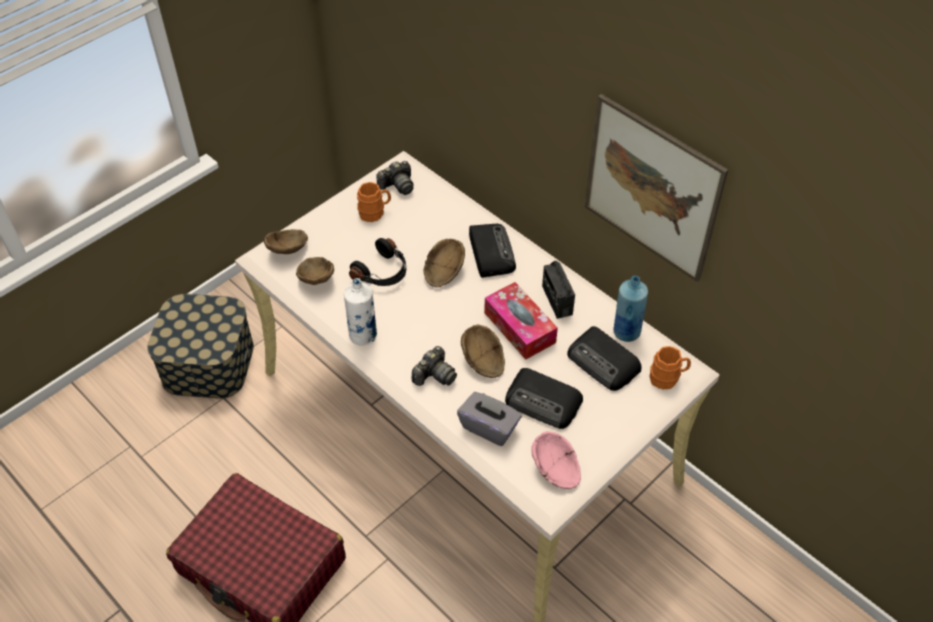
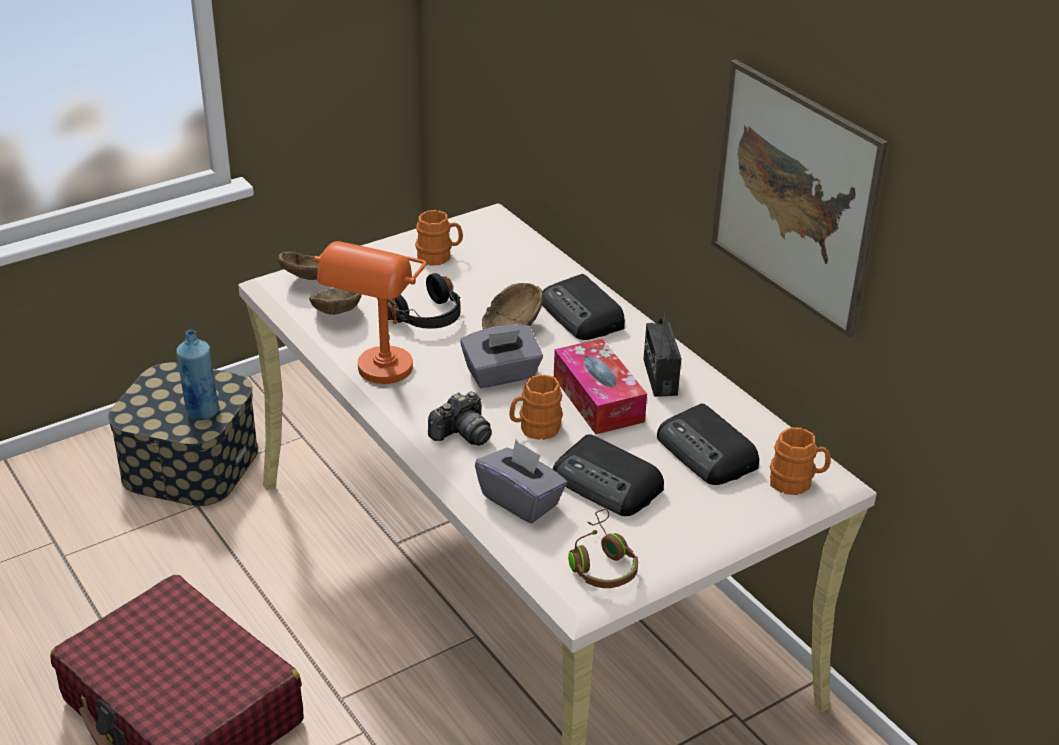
camera: 10 degrees right, 15 degrees down
(363, 335) = (378, 379): white bottle -> orange table lamp
(397, 185) = (478, 234): camera -> none
(448, 317) = (501, 375): none -> grey tissue box
(483, 362) = (535, 429): brown bowl -> orange mug
(490, 252) = (582, 316): radio -> radio turned 150 degrees clockwise
(555, 470) = (601, 563): pink bowl -> brown headphones
(626, 332) = (749, 424): blue bottle -> blue bottle (202, 412)

